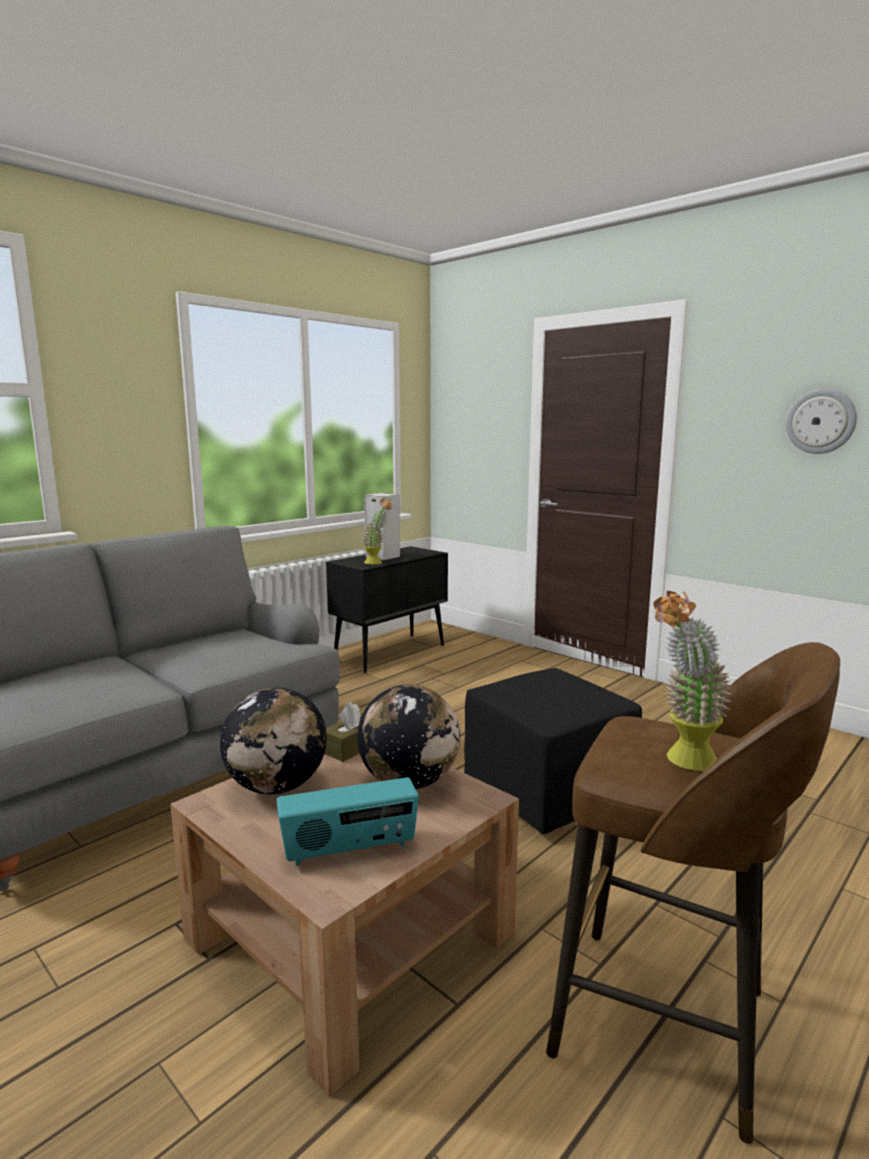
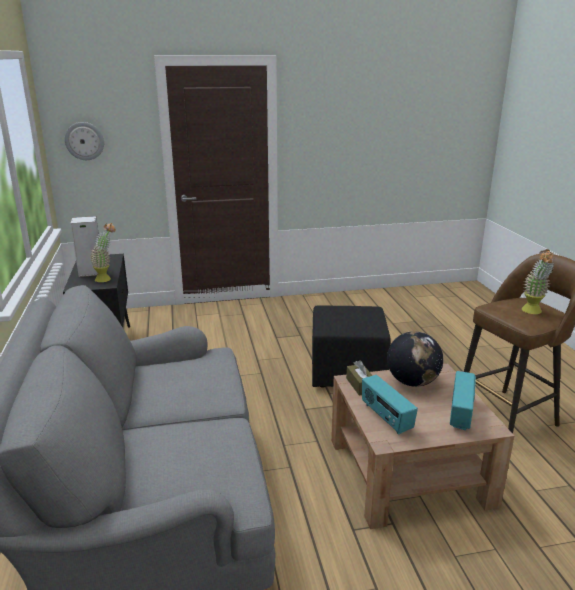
camera: 55 degrees left, 10 degrees up
(276, 786) = (385, 418): globe -> radio
(820, 421) = (355, 132): wall clock -> wall clock (84, 141)

